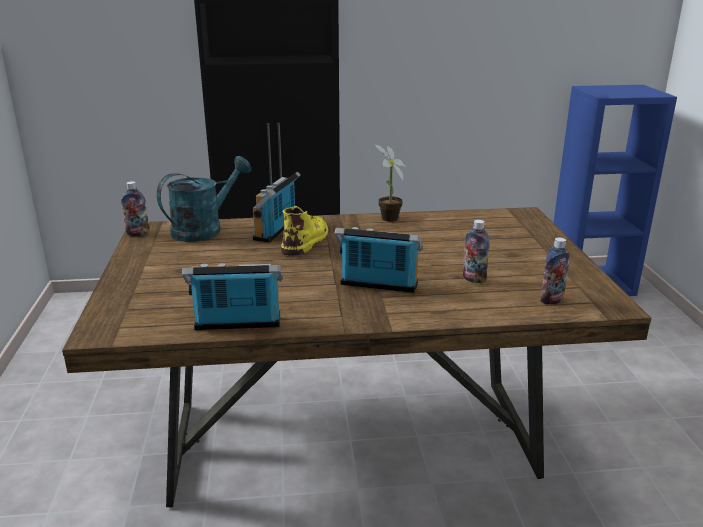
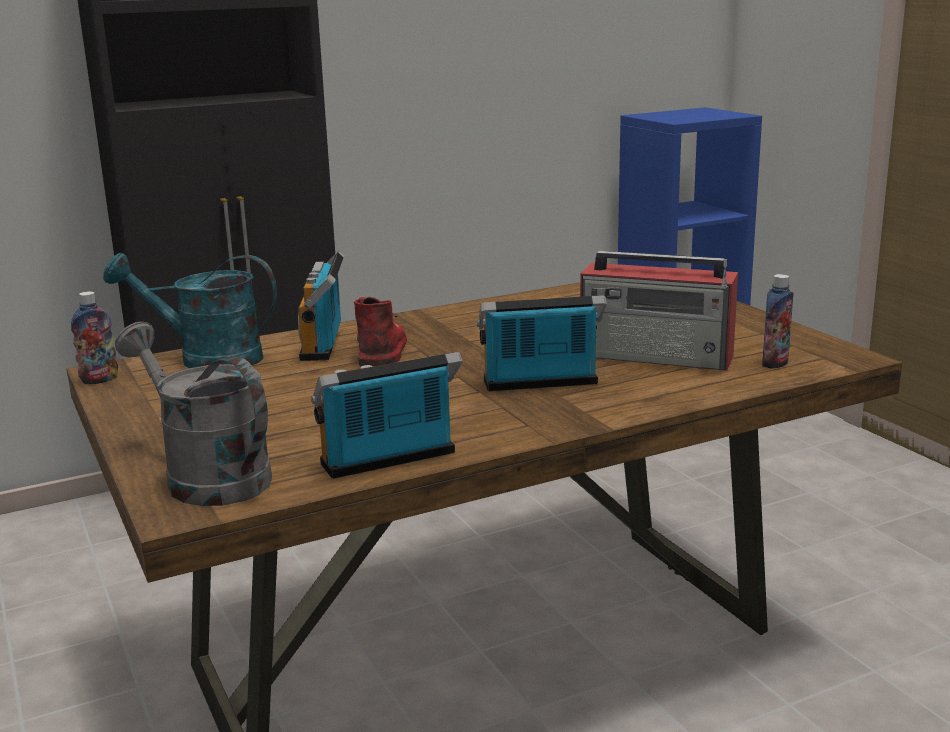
camera: 20 degrees left, 5 degrees down
(132, 312) = (206, 476): none -> grey watering can
(204, 229) = (206, 358): turquoise watering can -> turquoise watering can turned 105 degrees counterclockwise
(306, 239) = (380, 348): yellow boot -> red boot
(388, 219) = (473, 309): potted plant -> none
(474, 279) = (658, 357): bottle -> radio

